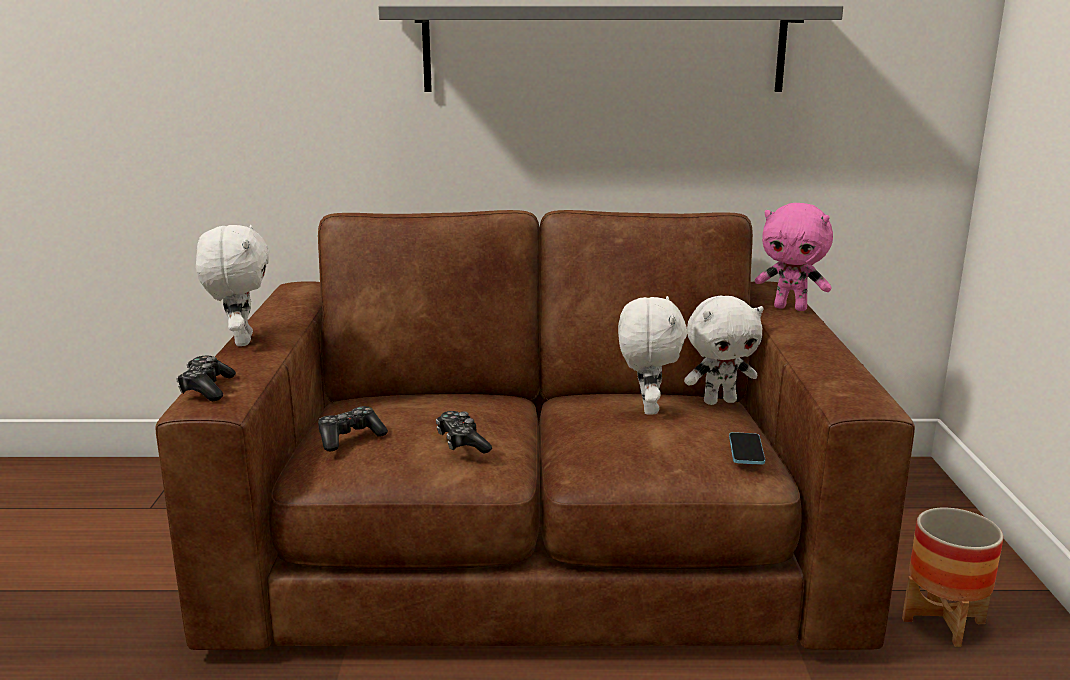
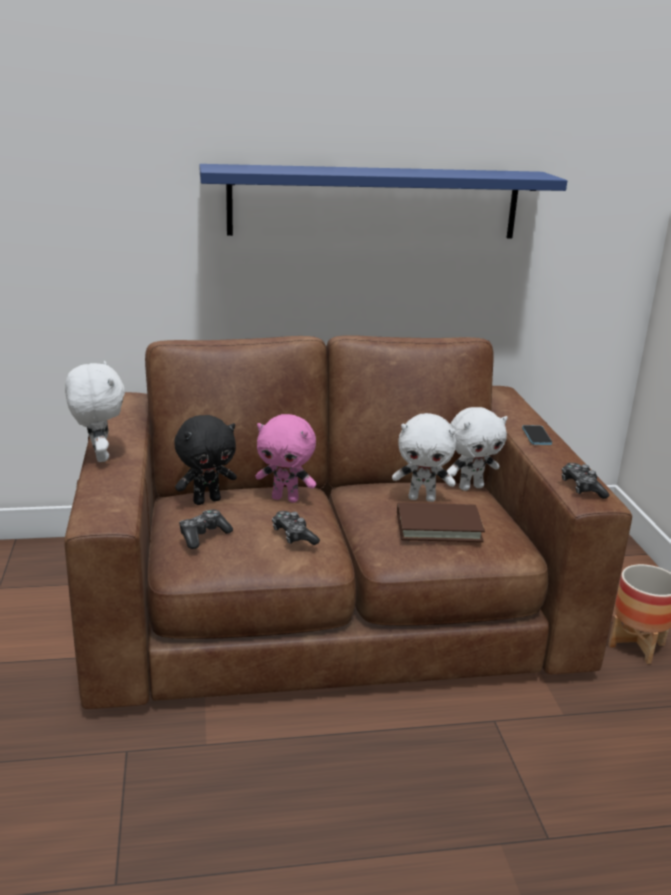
camera: 10 degrees left, 5 degrees up
(207, 389) = (95, 505): game controller -> game controller (581, 488)
(377, 404) = (207, 500): none -> black plush toy
(604, 49) = (375, 202): grey shelf -> blue shelf
(647, 409) = (422, 498): white plush toy -> white plush toy turned 105 degrees clockwise
(655, 439) = (438, 527): none -> brown book
(746, 450) = (506, 532): phone -> phone (536, 436)
(791, 308) = (521, 412): pink plush toy -> pink plush toy (286, 498)

